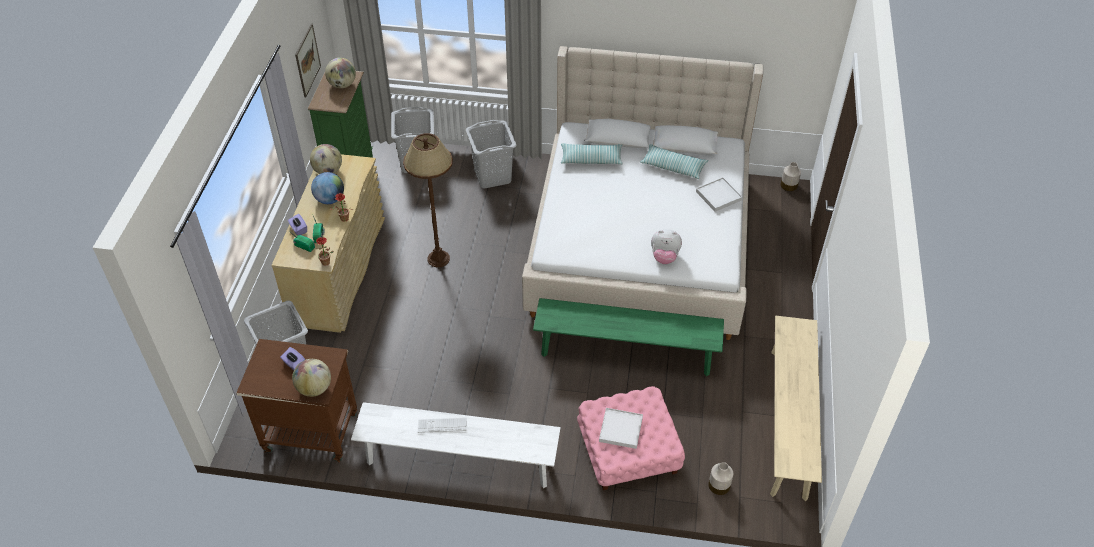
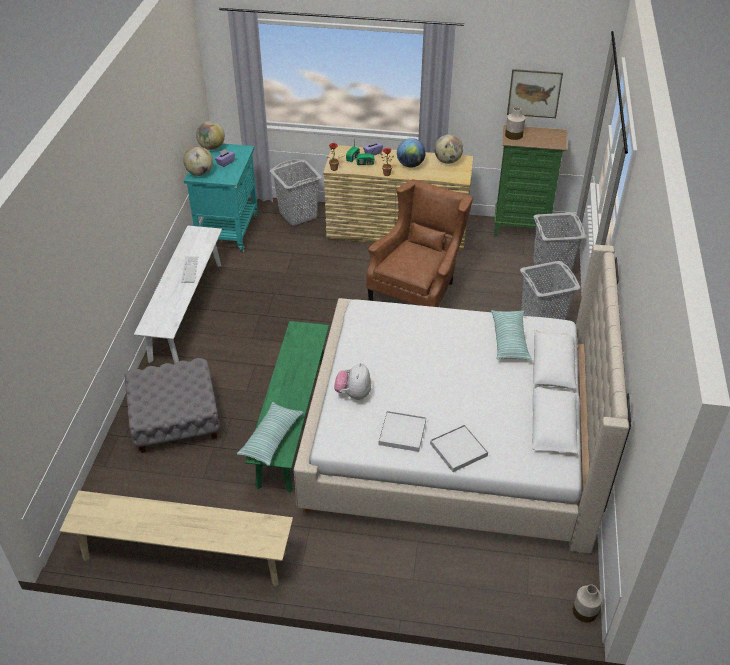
camera: 90 degrees right, 5 degrees down
(310, 433) = (229, 232): brown cart -> turquoise cart
(342, 85) = (542, 139): globe -> globe (212, 147)
(438, 259) = (418, 289): brown floor lamp -> brown armchair
(620, 429) = (167, 383): white tray -> white tray (402, 433)
(628, 450) = (175, 418): pink ottoman -> grey ottoman
(673, 166) = (507, 410): pillow -> pillow (271, 438)
(719, 485) = (120, 486): beige vase -> beige vase (514, 135)

